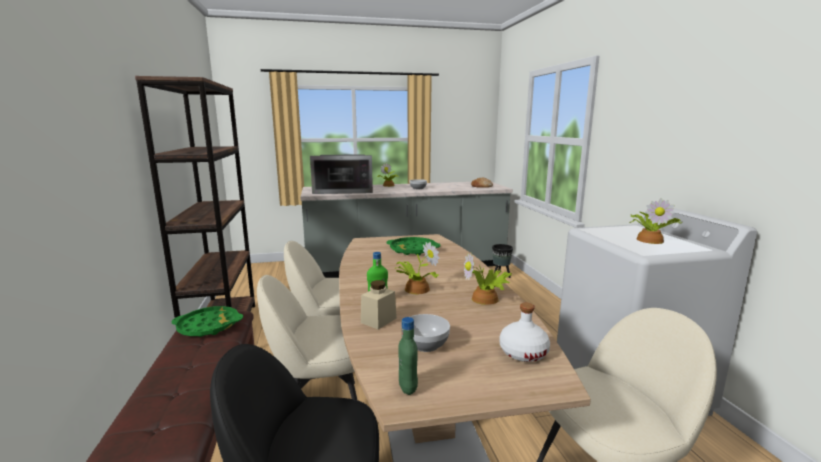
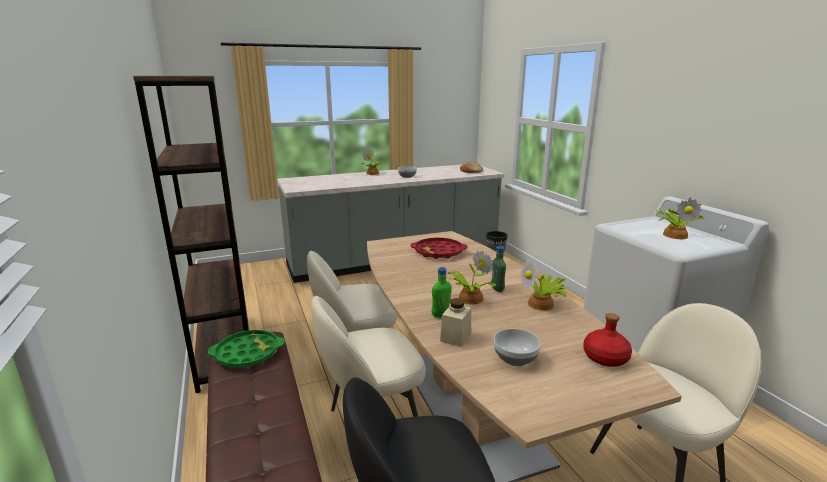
camera: 10 degrees left, 5 degrees up
(343, 191) = (328, 183): microwave -> none
(408, 388) = (526, 404): green bottle -> green bottle (497, 289)
(413, 250) = (438, 252): green tray -> red tray
(523, 352) = (605, 357): white bottle -> red bottle

